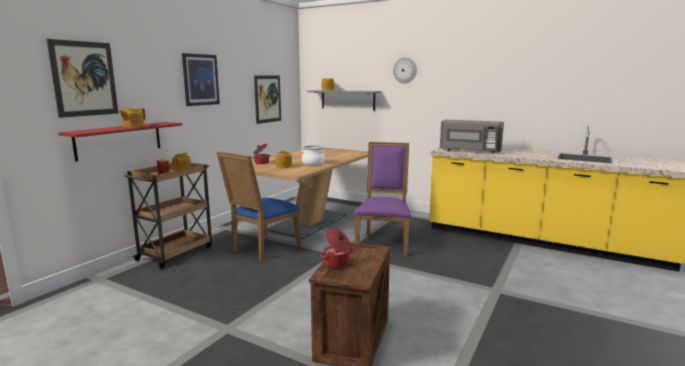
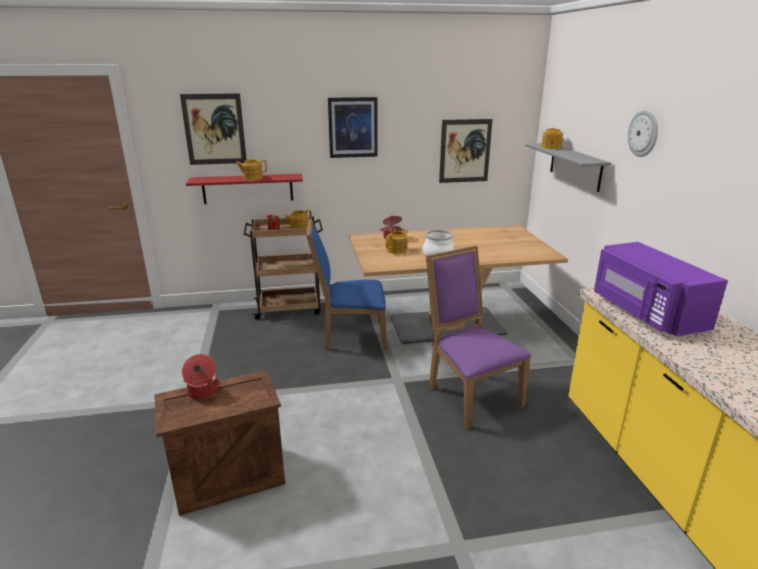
camera: 50 degrees right, 10 degrees up
(383, 243) = (469, 394): purple chair -> purple chair turned 90 degrees counterclockwise
(470, 150) = (645, 312): grey microwave -> purple microwave

